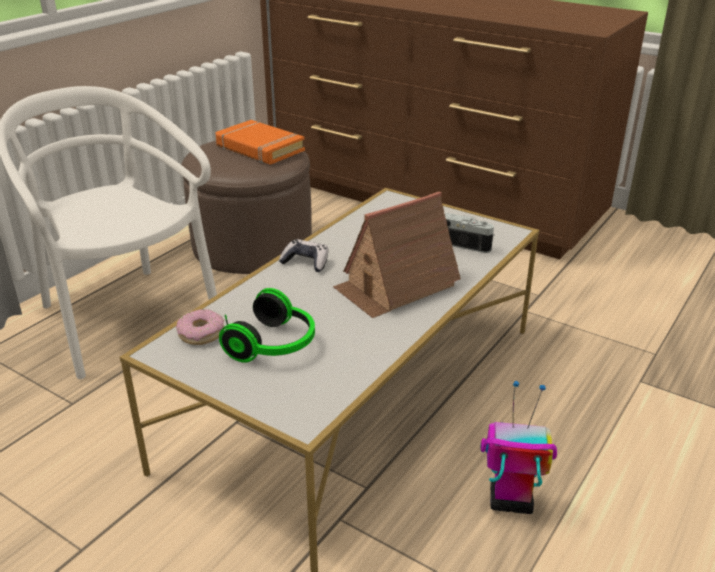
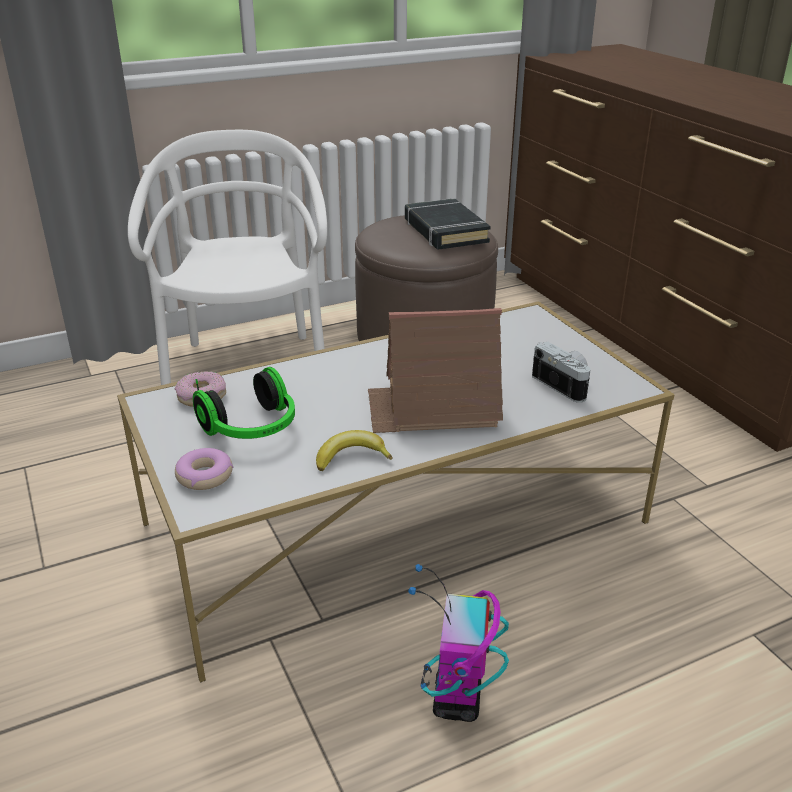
camera: 30 degrees right, 0 degrees up
(259, 148) = (445, 231): orange book -> black book
(278, 395) = (205, 476): none -> donut
(305, 262) = (369, 357): game controller -> none
(376, 341) = (351, 457): none -> banana
(509, 501) = (457, 701): toy robot -> toy robot turned 120 degrees counterclockwise

